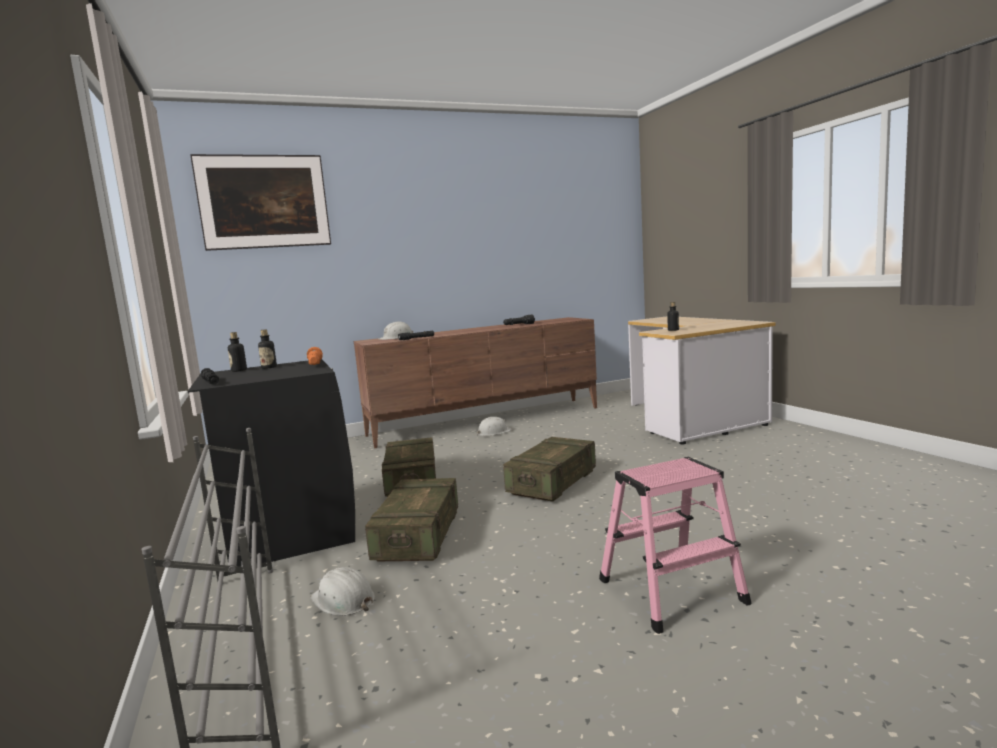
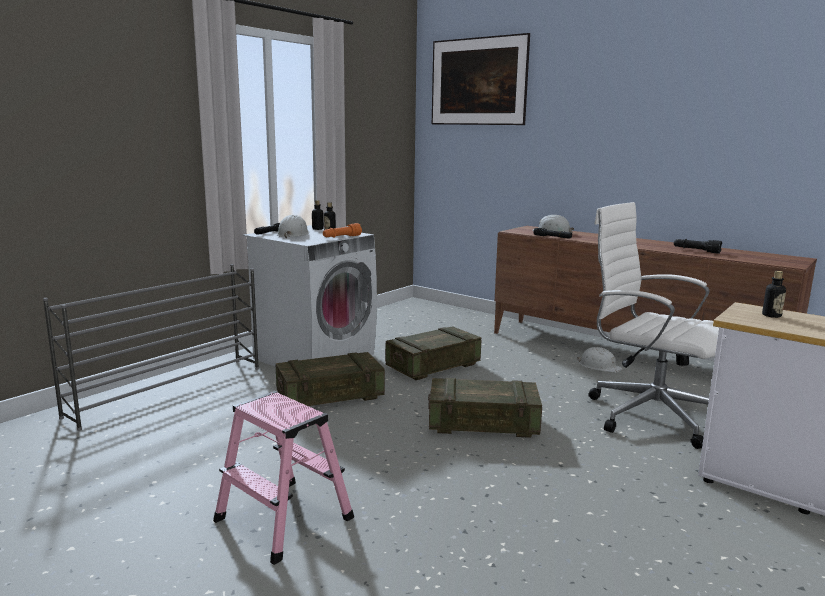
camera: 60 degrees right, 5 degrees up
(289, 532) = (314, 356): black washing machine -> white washing machine
(343, 600) = (229, 399): white hard hat -> white hard hat (293, 234)
(585, 436) = (649, 414): none -> white office chair

